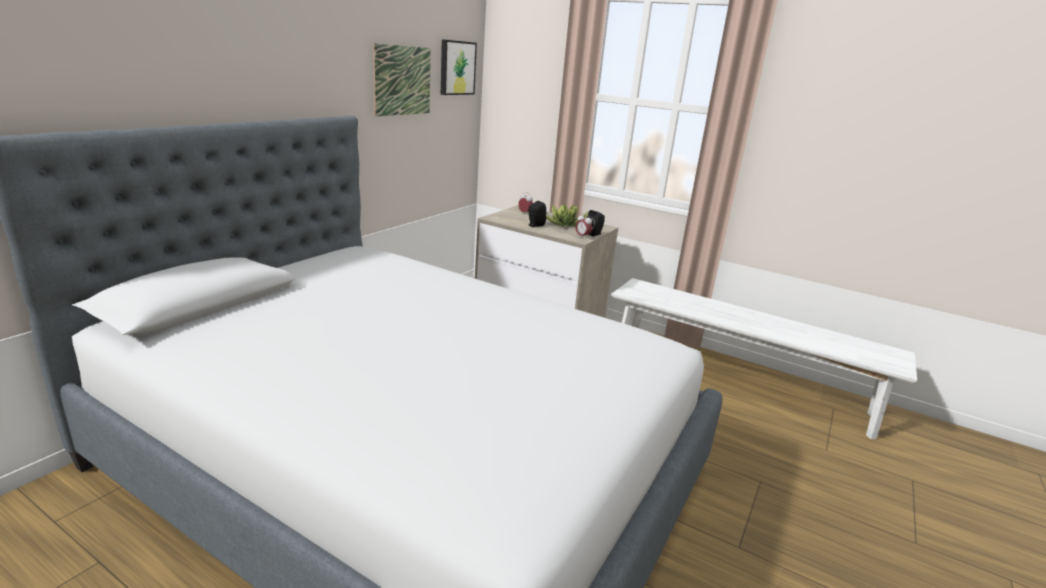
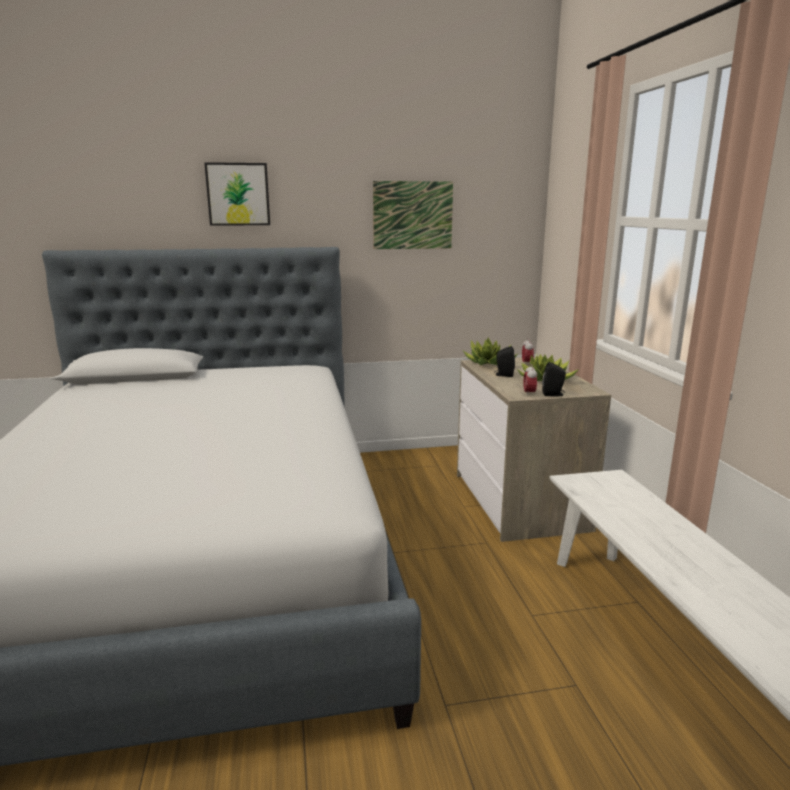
camera: 50 degrees right, 5 degrees down
(456, 68) = (497, 201): picture -> picture (238, 194)
(503, 218) = (489, 364): none -> potted plant

